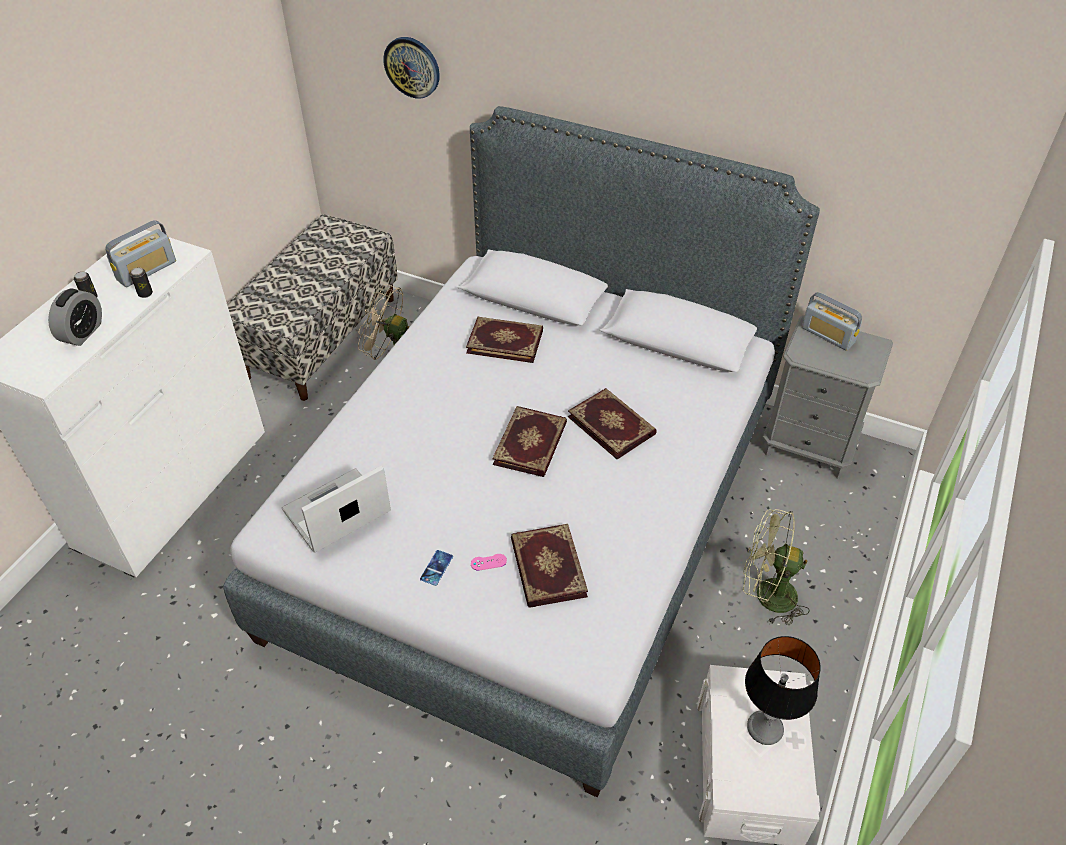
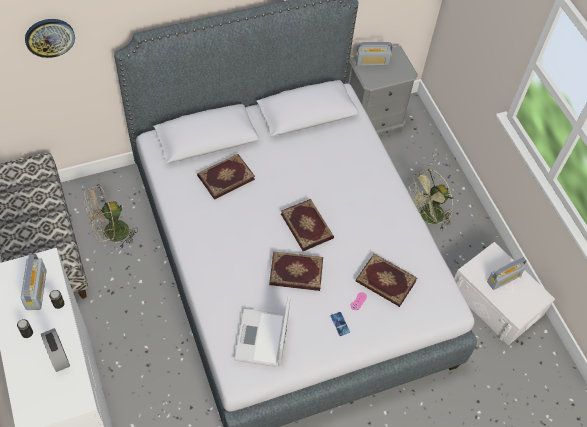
camera: 50 degrees left, 10 degrees up
(612, 425) = (331, 185): book -> book (296, 271)
(765, 728) = (503, 278): table lamp -> radio

